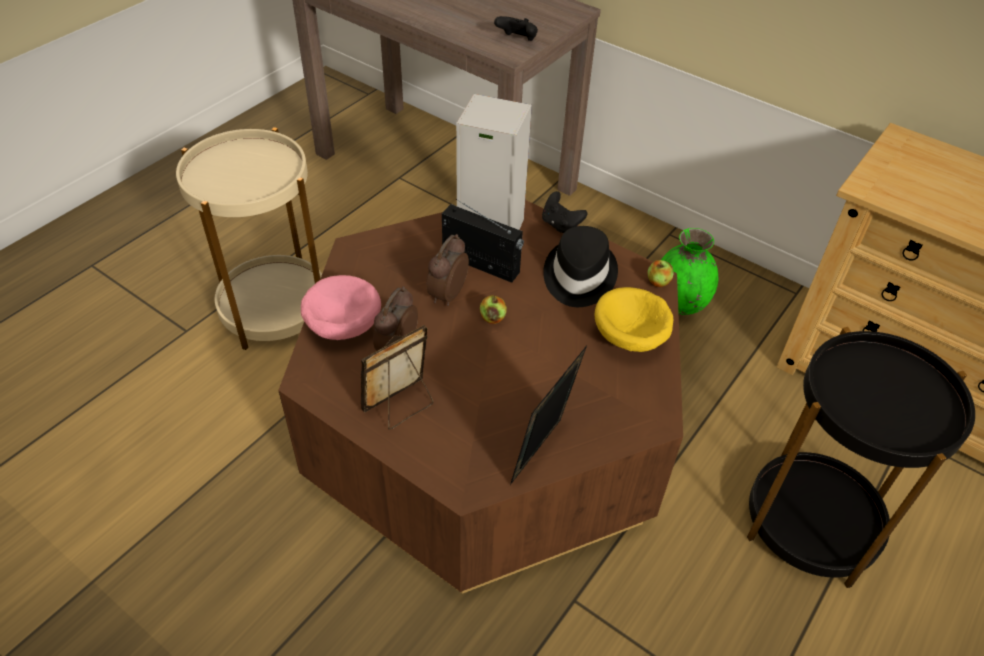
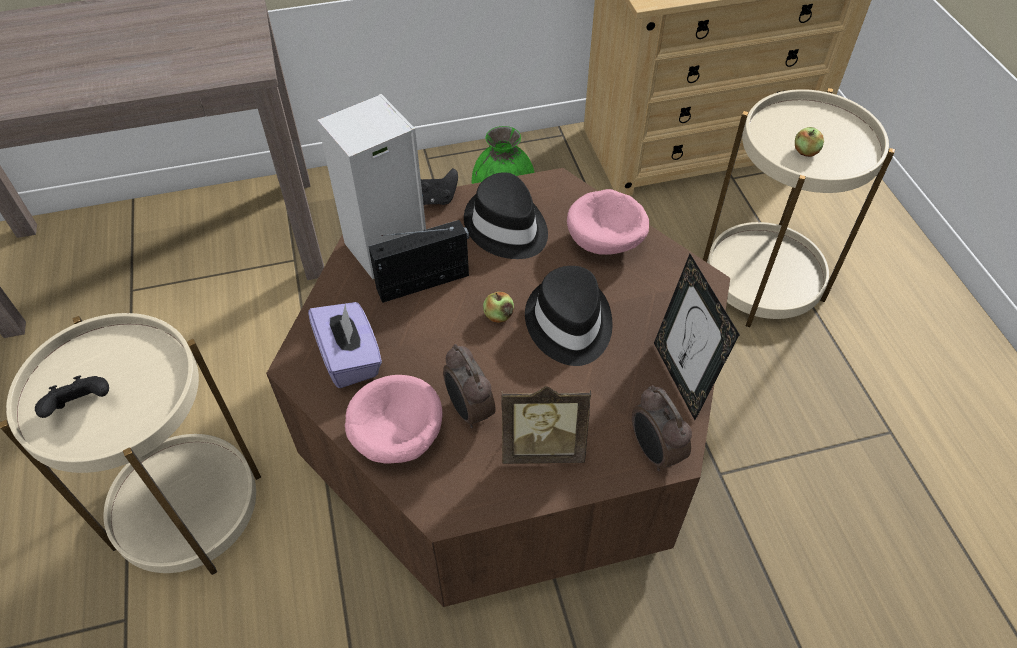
camera: 50 degrees left, 5 degrees up
(382, 267) = (350, 358): none -> purple tissue box
(401, 406) = (542, 448): picture frame -> picture frame turned 90 degrees counterclockwise
(446, 295) = (437, 331): alarm clock -> alarm clock (654, 452)
(517, 40) = (235, 51): black game controller -> black game controller (82, 406)
(525, 360) = (568, 324): none -> black hat
(630, 339) = (607, 242): yellow bowl -> pink bowl
(658, 282) = (562, 184): apple -> apple (805, 152)
(811, 523) = (762, 281): black side table -> beige side table

